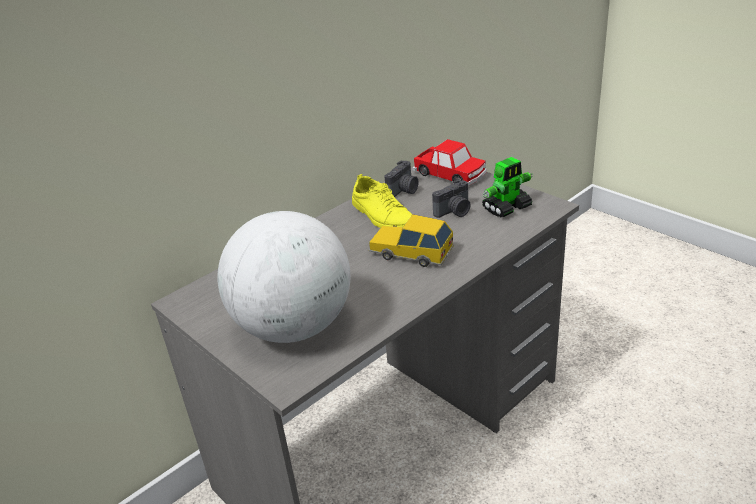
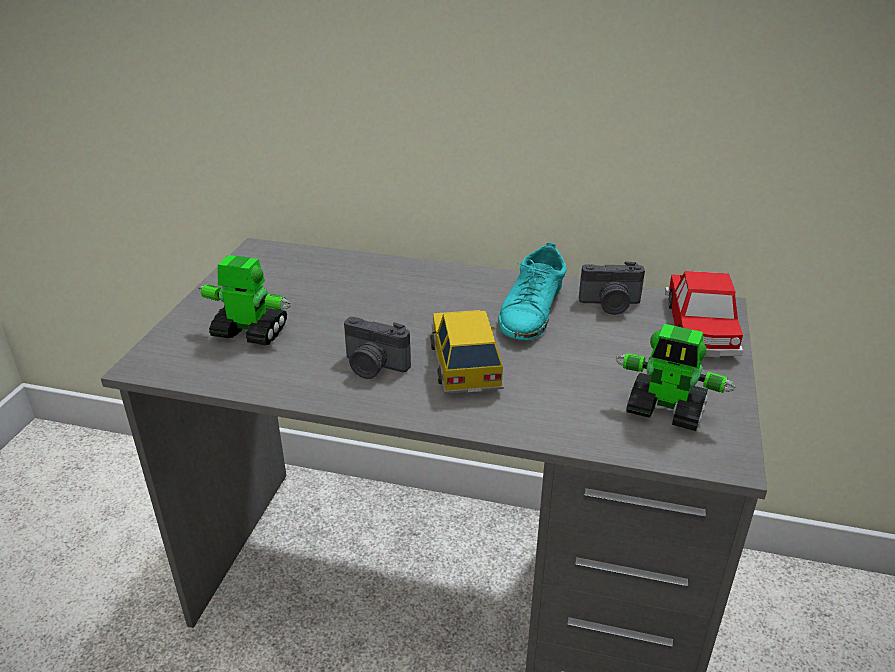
camera: 55 degrees right, 0 degrees up
(294, 327) = (249, 332): globe -> toy robot
(383, 216) = (531, 310): yellow shoe -> turquoise shoe
(454, 212) = (601, 364): camera -> camera (373, 367)

